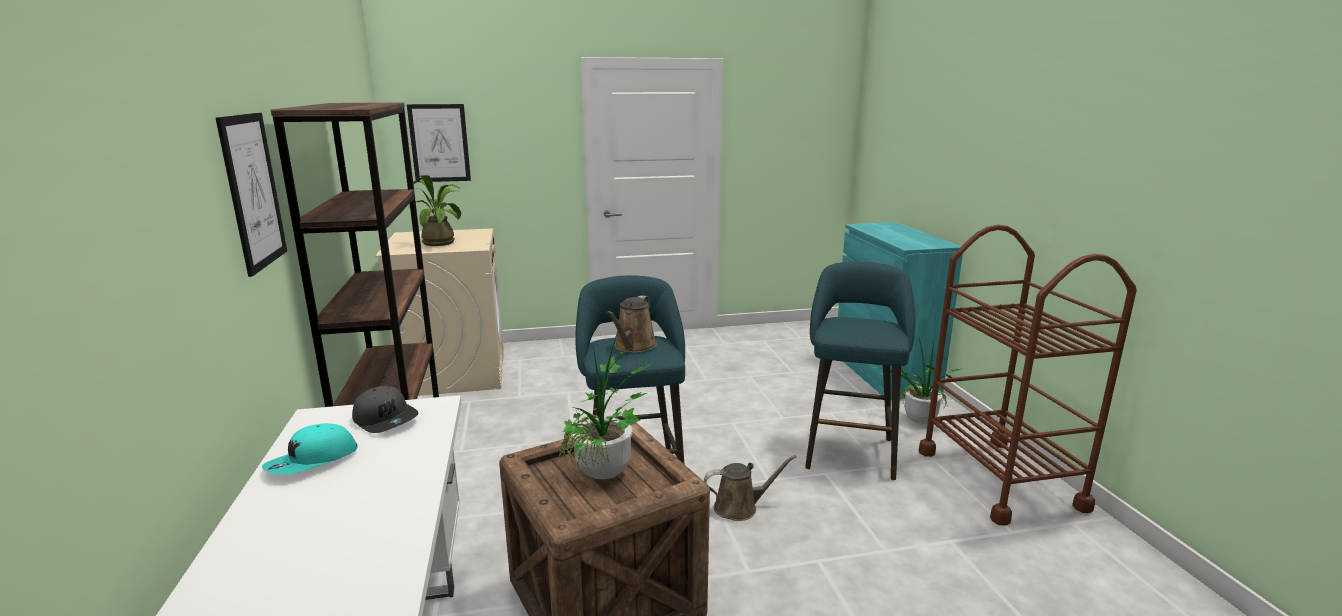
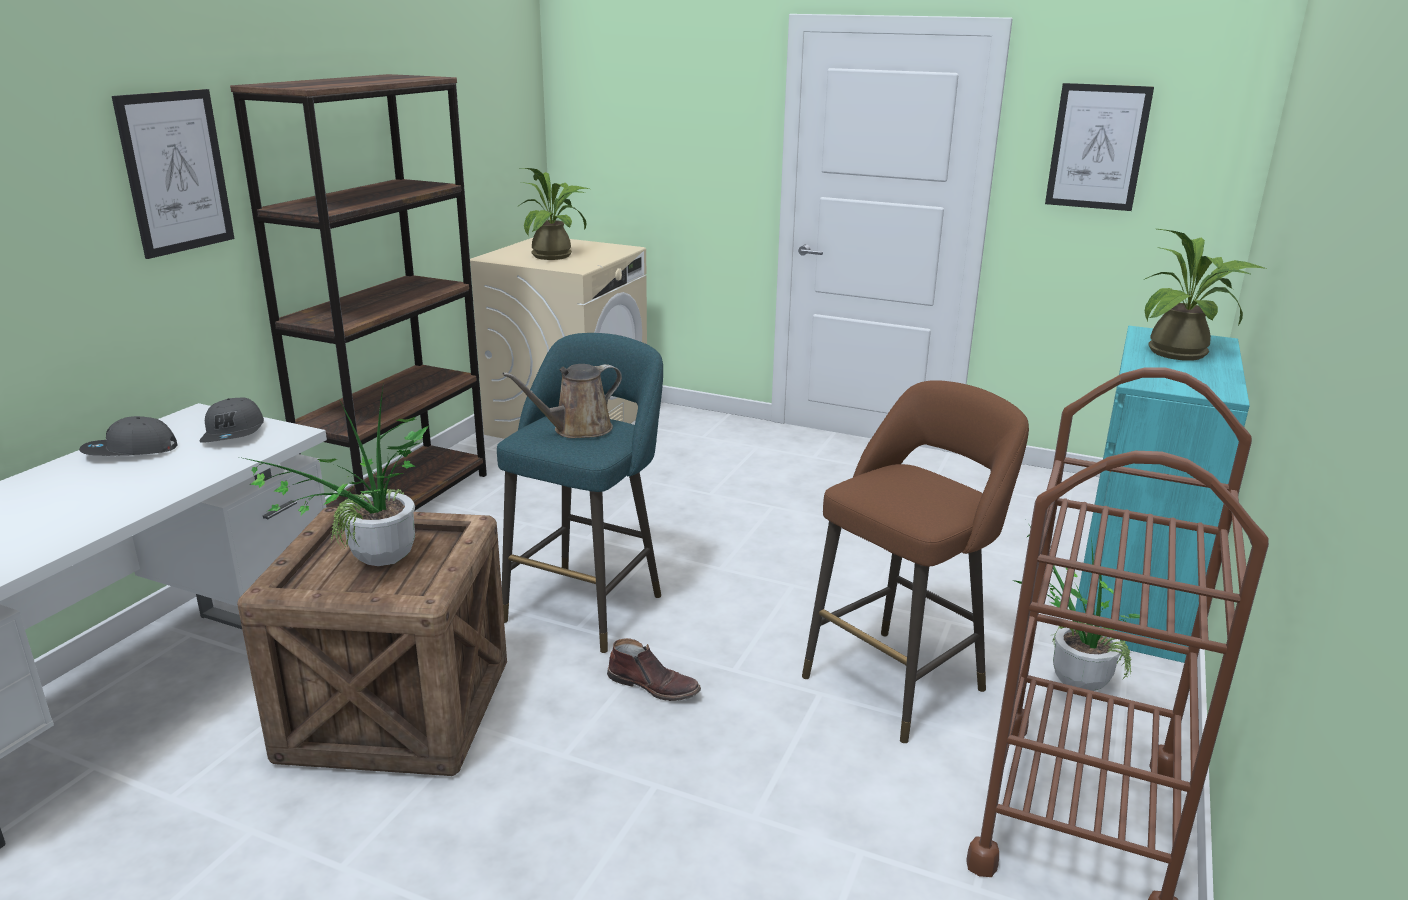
camera: 35 degrees right, 5 degrees up
(312, 462) = (130, 451): turquoise cap -> grey cap
(439, 143) = (605, 126): picture -> picture (1097, 147)
(740, 507) = (654, 685): brown watering can -> brown boot
(850, 450) = (900, 679): turquoise stool -> brown stool
(895, 231) = (1185, 353): none -> potted plant

